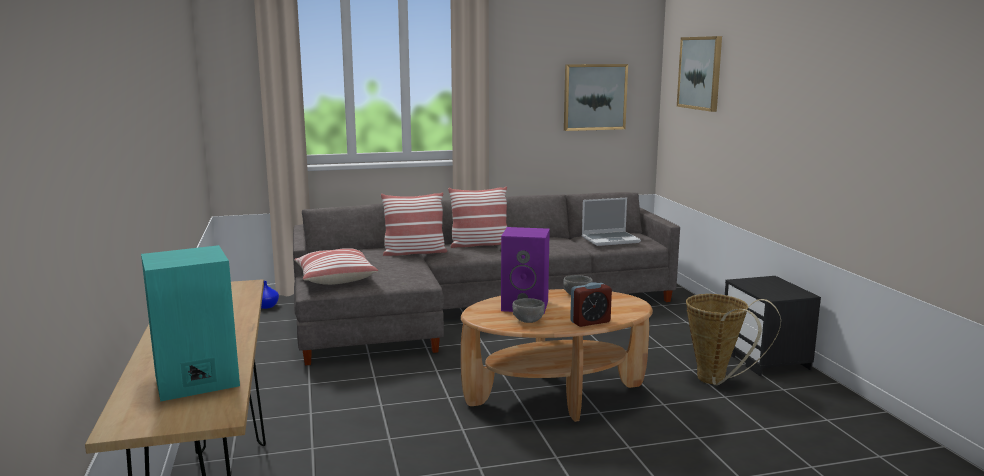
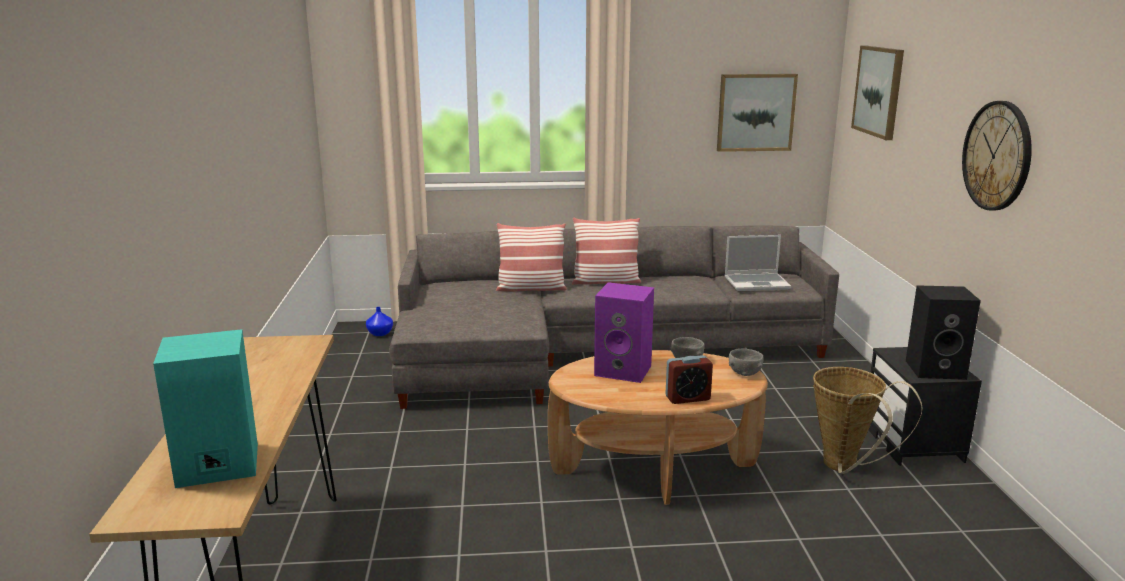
camera: 10 degrees right, 5 degrees up
(335, 278) = (436, 318): pillow -> none
(528, 321) = (618, 391): grey bowl -> grey bowl (744, 373)
(782, 291) = (936, 369): none -> black speaker
(817, 109) = (997, 156): none -> wall clock

